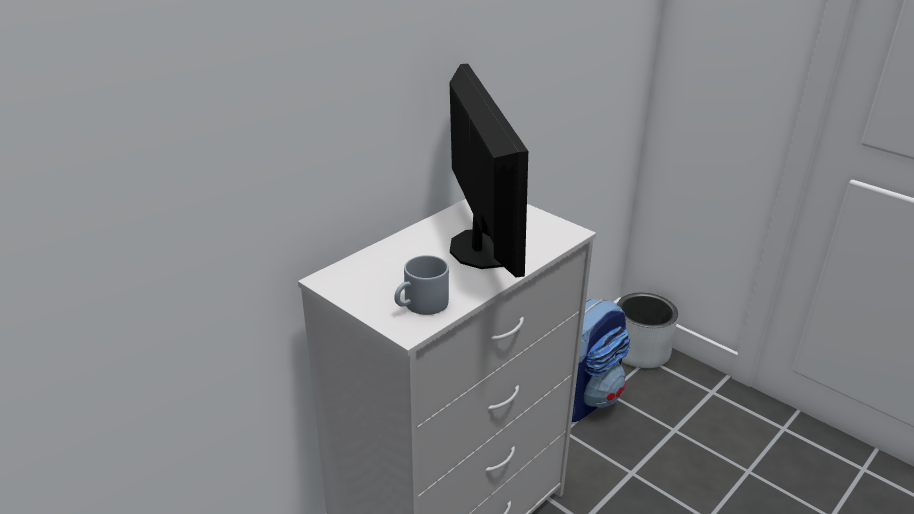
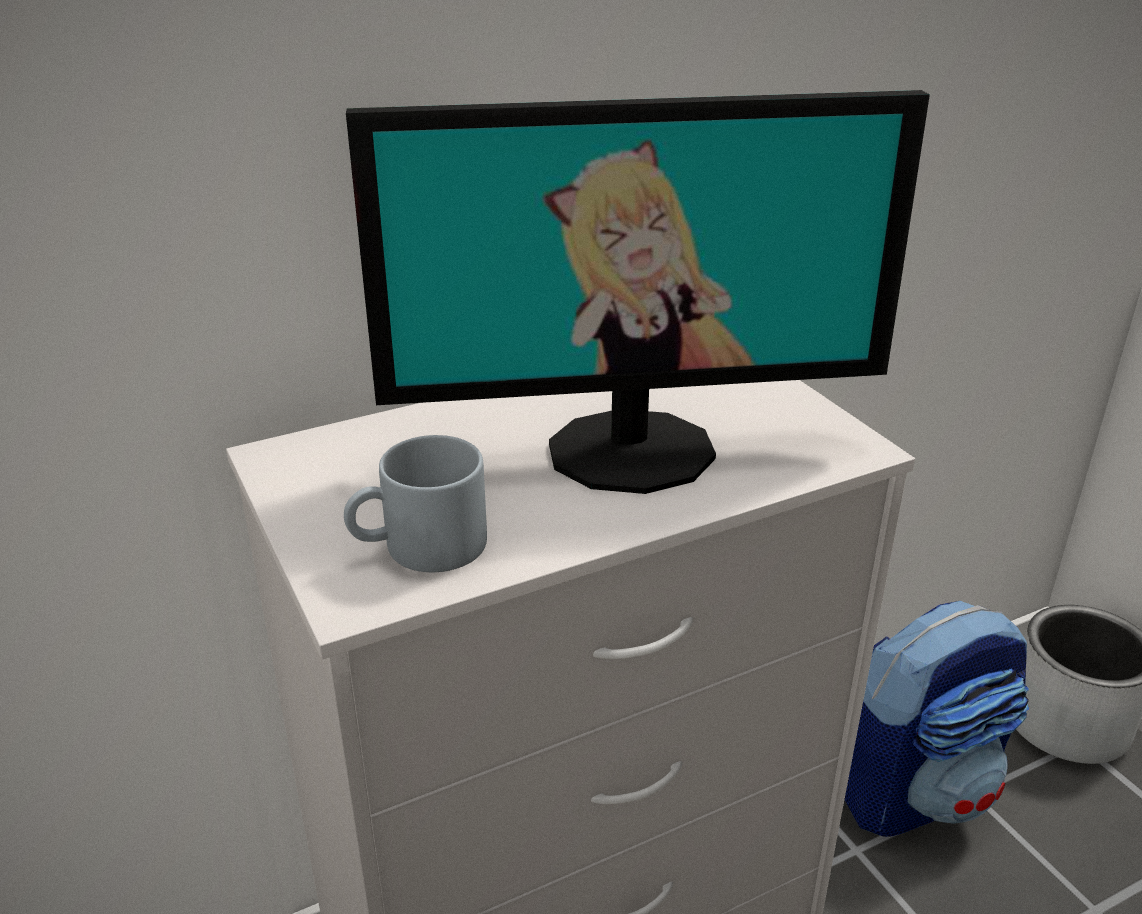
camera: 20 degrees right, 0 degrees up
(481, 249) = (631, 449): monitor -> monitor turned 75 degrees clockwise

